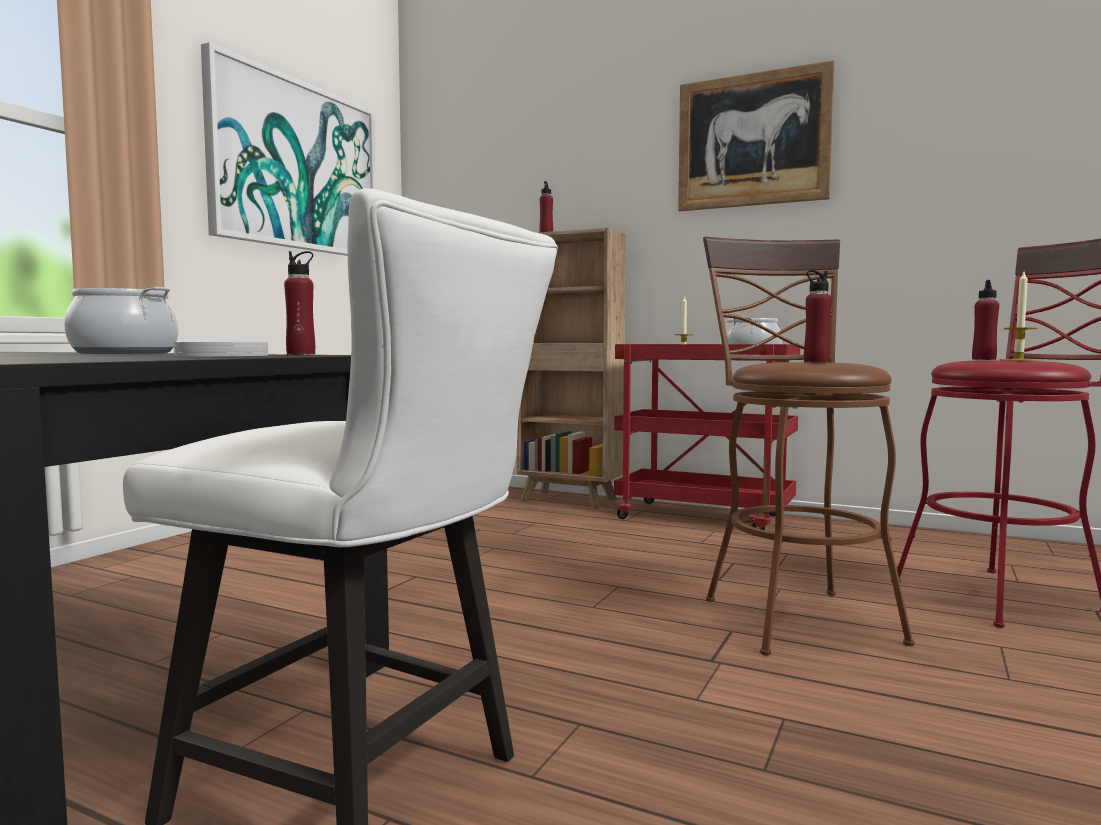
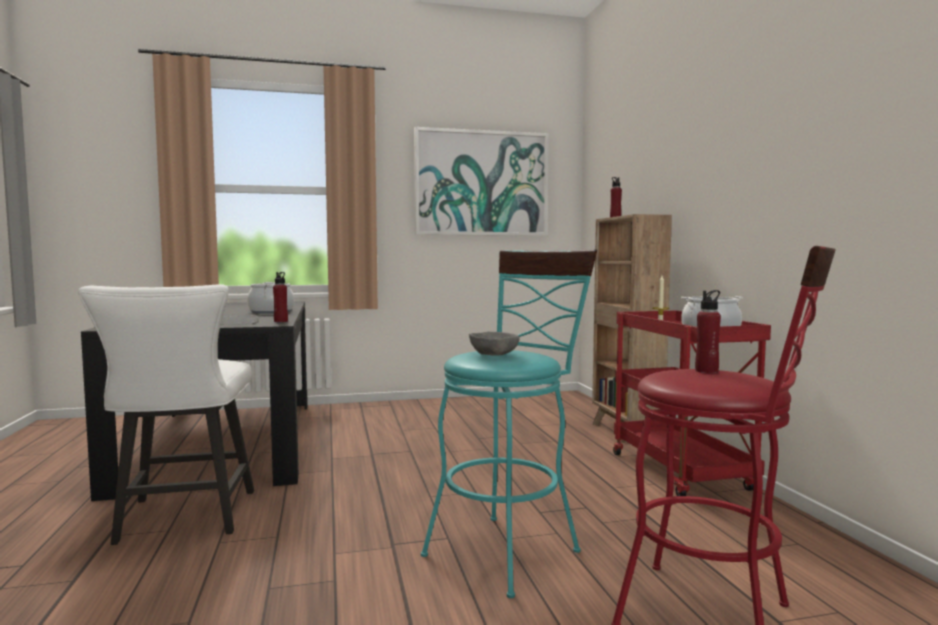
camera: 50 degrees right, 0 degrees up
(753, 140) = (755, 122): picture -> none
(792, 614) = (509, 548): brown stool -> turquoise stool
(816, 362) = (493, 355): red bottle -> grey bowl
(1018, 360) = (701, 377): candle -> none

